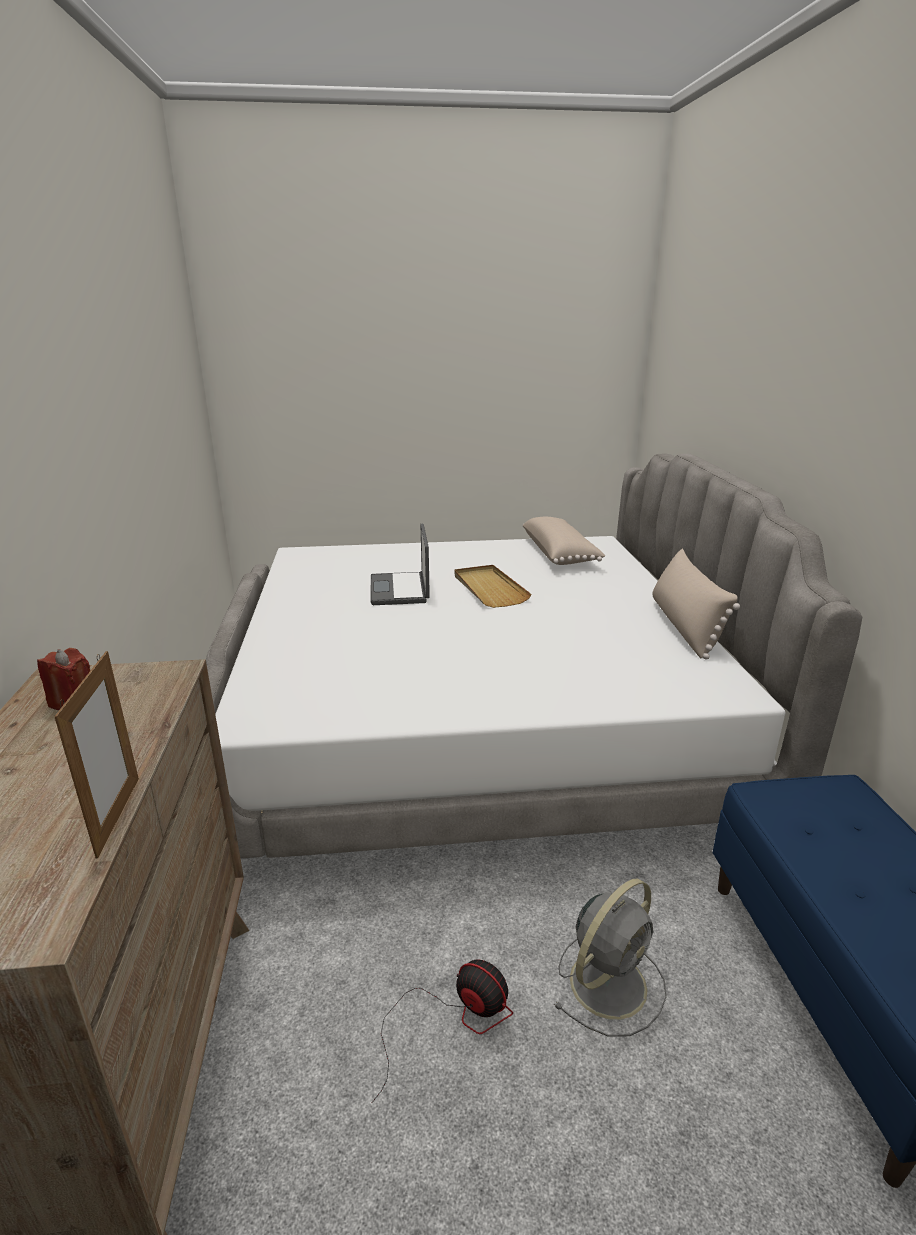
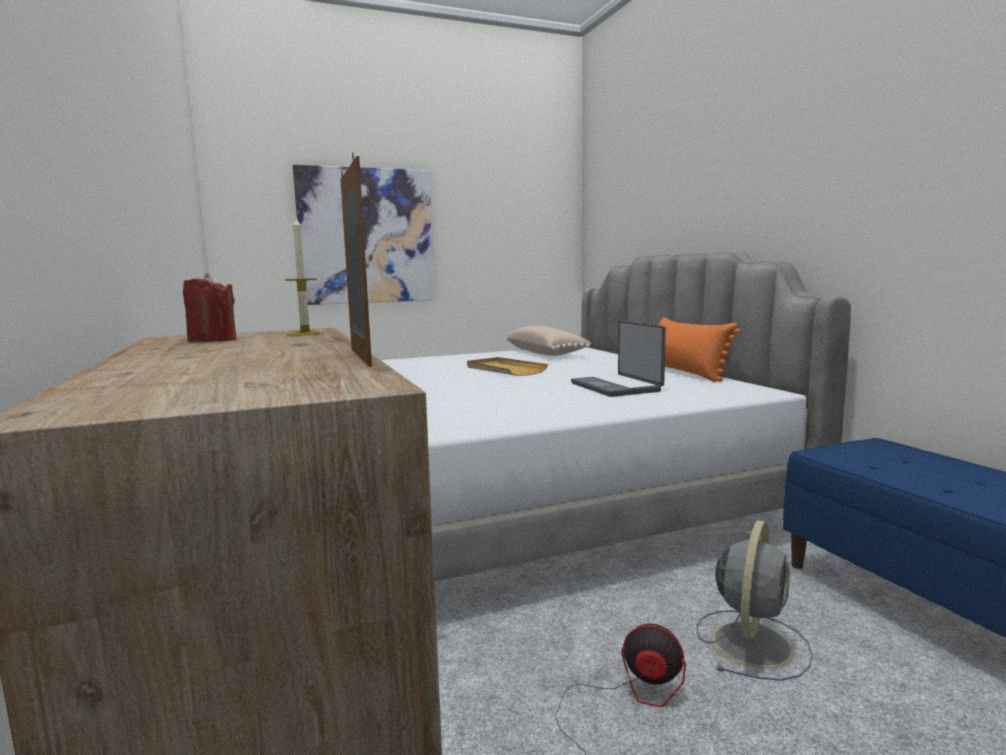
camera: 15 degrees left, 15 degrees down
(158, 688) = (305, 333): none -> candle
(376, 395) = (367, 236): none -> picture
(401, 590) = (425, 375): laptop -> laptop (617, 387)
(684, 627) = (685, 372): beige pillow -> orange pillow

